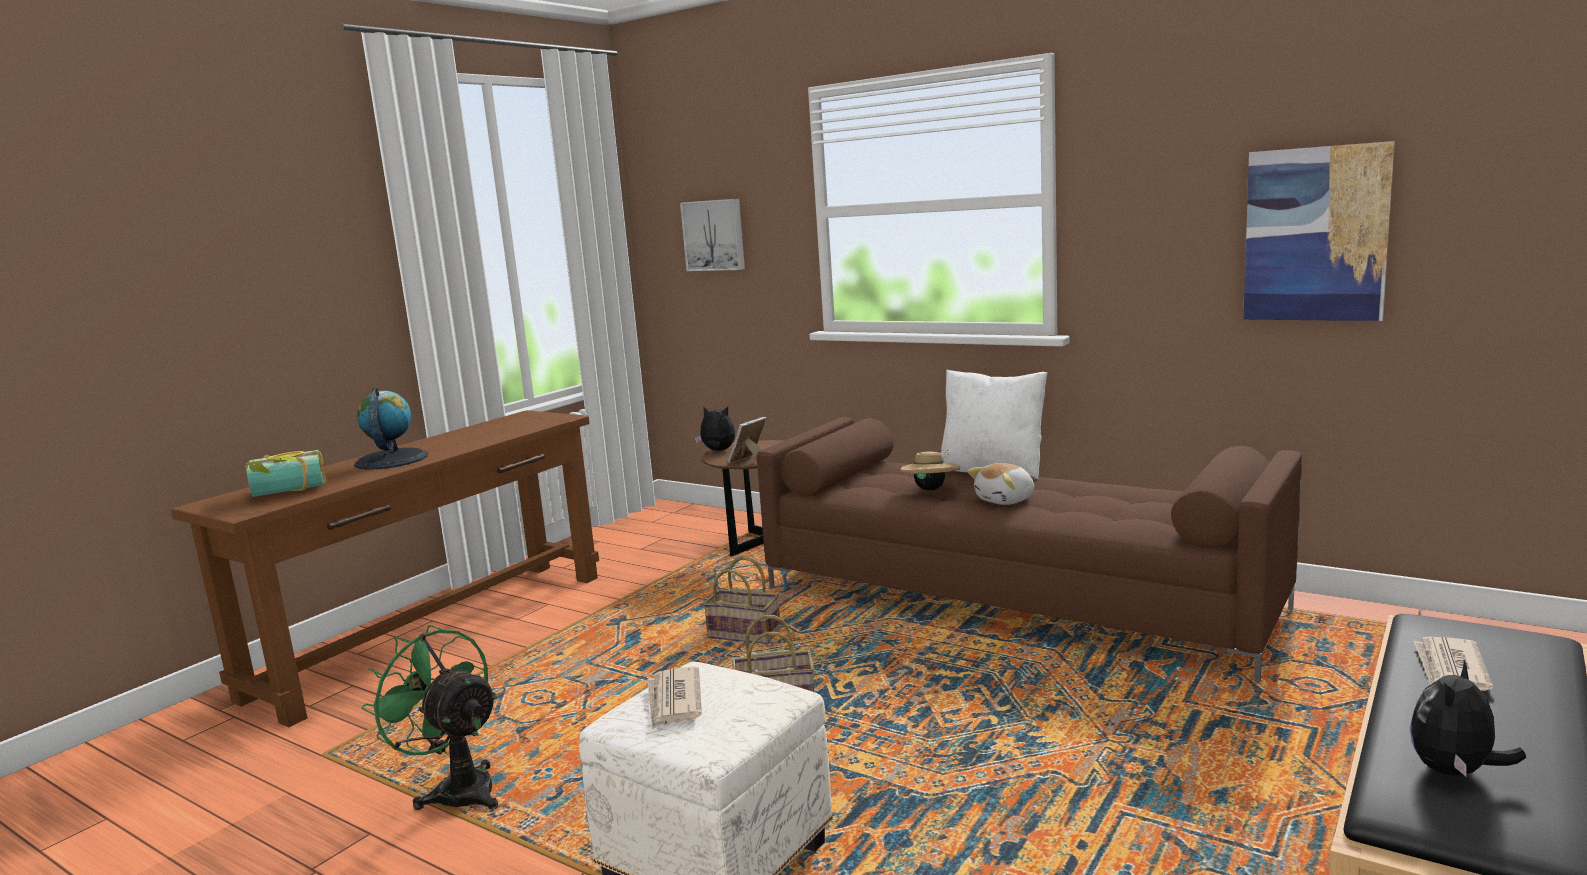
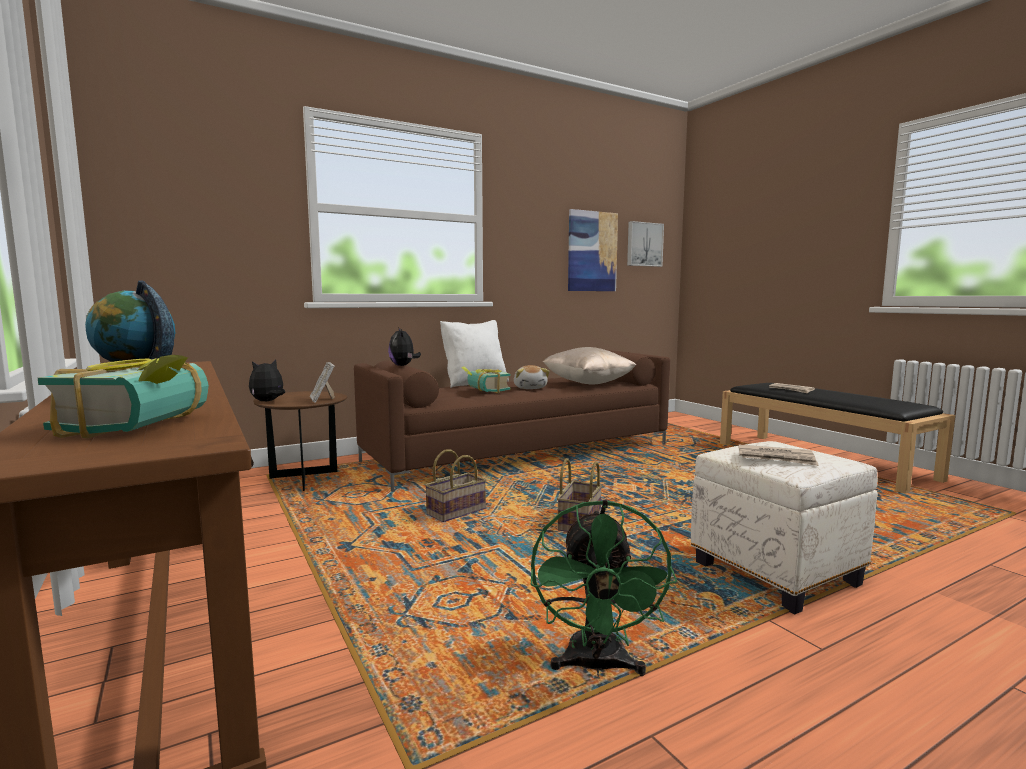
camera: 65 degrees left, 5 degrees down
(457, 789) = (597, 667): green fan -> green fan turned 60 degrees counterclockwise
(714, 235) = (189, 213): picture -> picture (644, 244)
(931, 489) = (484, 391): beige hat -> book
(1117, 515) = (588, 383): none -> beige pillow
(1455, 772) = (872, 401): plush toy -> plush toy (403, 365)

